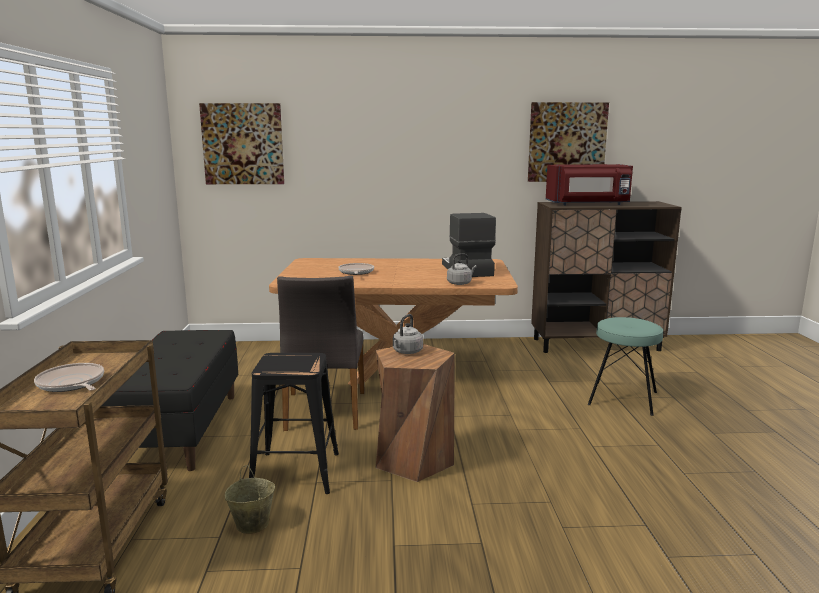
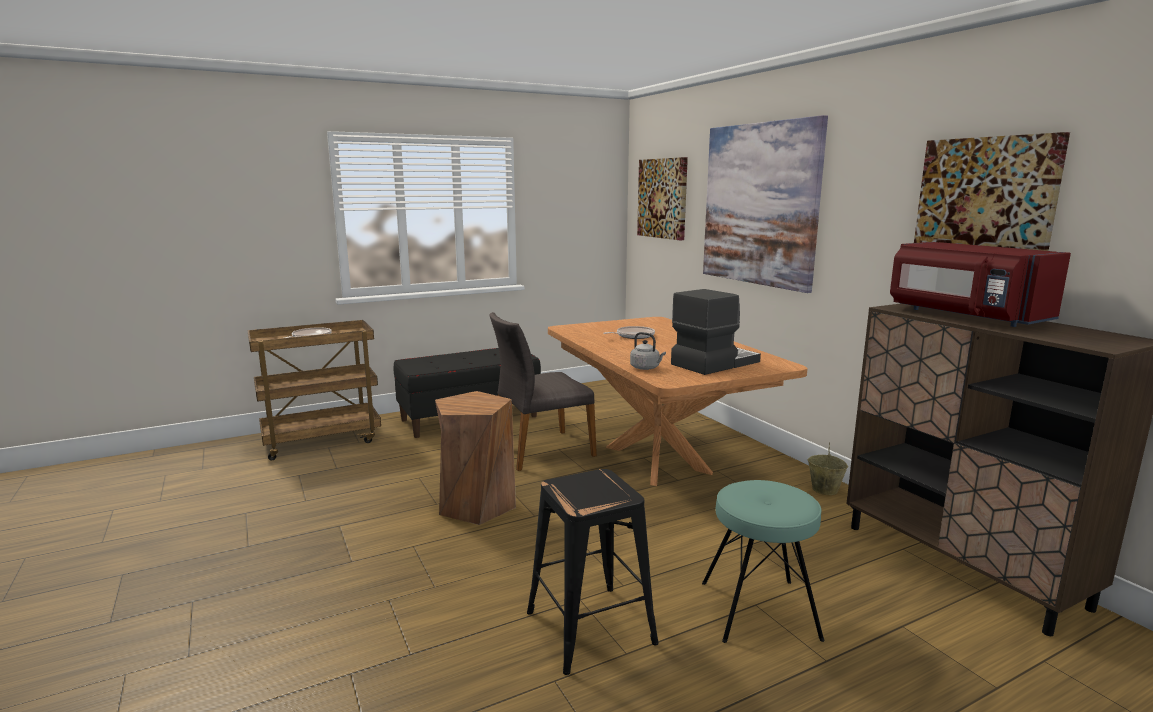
camera: 65 degrees right, 0 degrees up
(251, 524) = (353, 472): beige bucket -> beige bucket (824, 489)
(296, 471) = (431, 467): black stool -> black stool (591, 627)
(383, 146) = (759, 204): none -> picture
(406, 352) = (478, 399): grey kettle -> none

